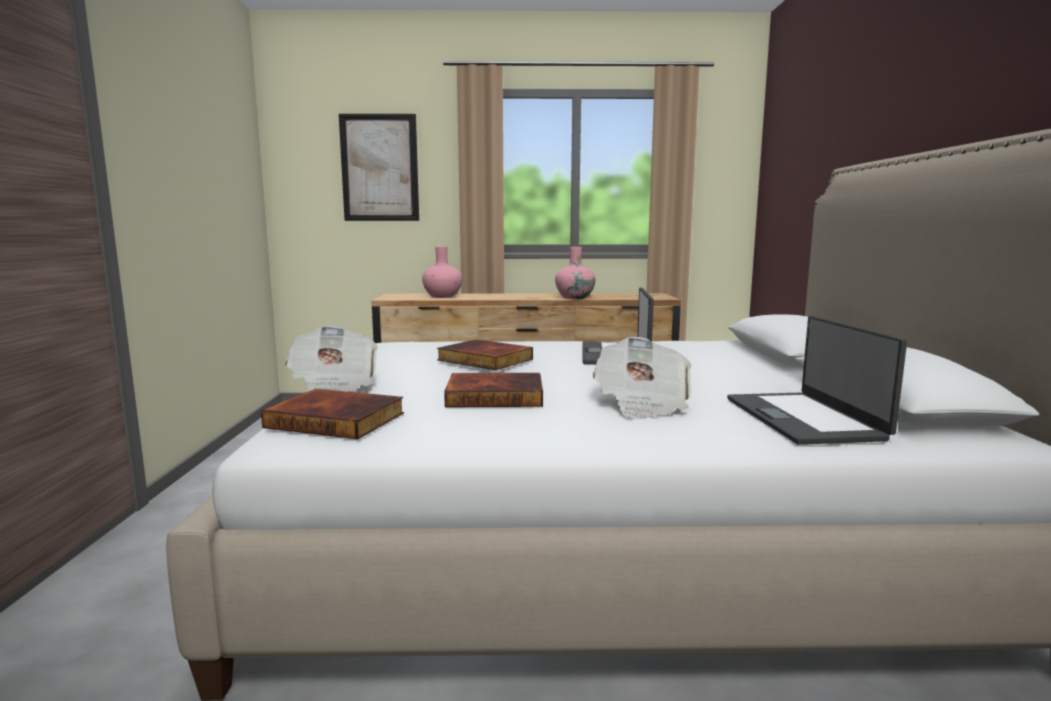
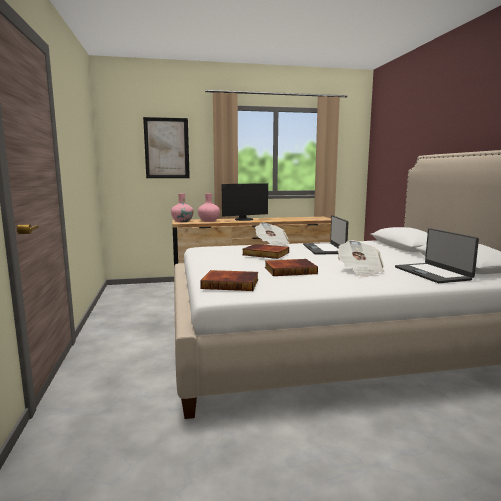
camera: 10 degrees left, 0 degrees up
(333, 385) = (205, 269): newspaper -> newspaper (272, 244)
(508, 296) = (244, 219): none -> monitor
(575, 297) = (281, 220): pink vase -> pink vase (182, 221)

